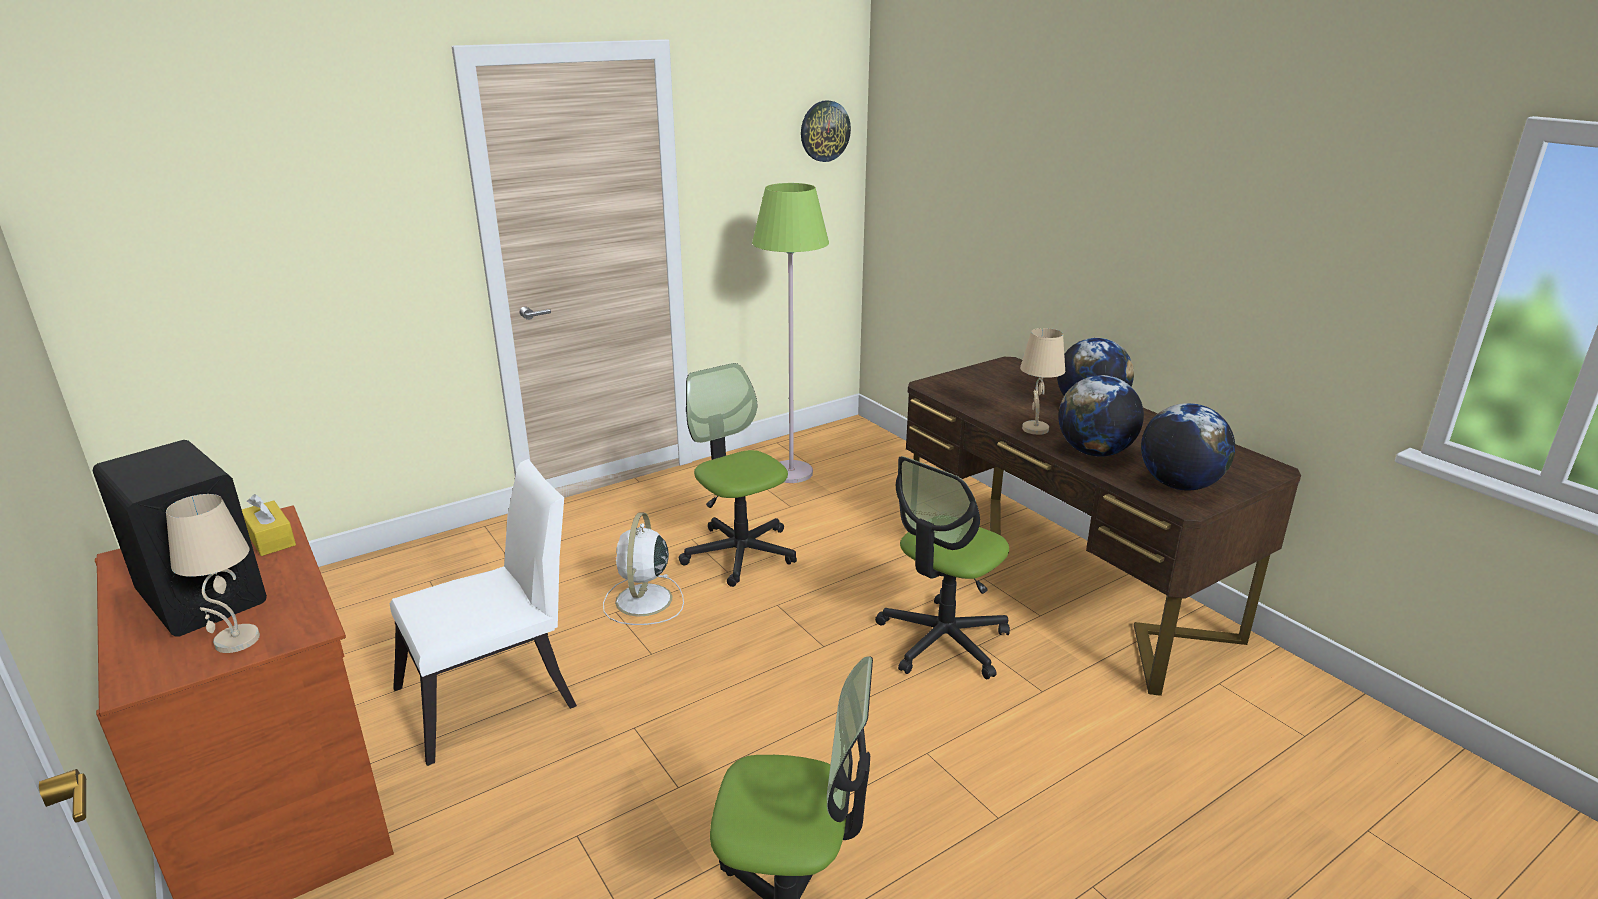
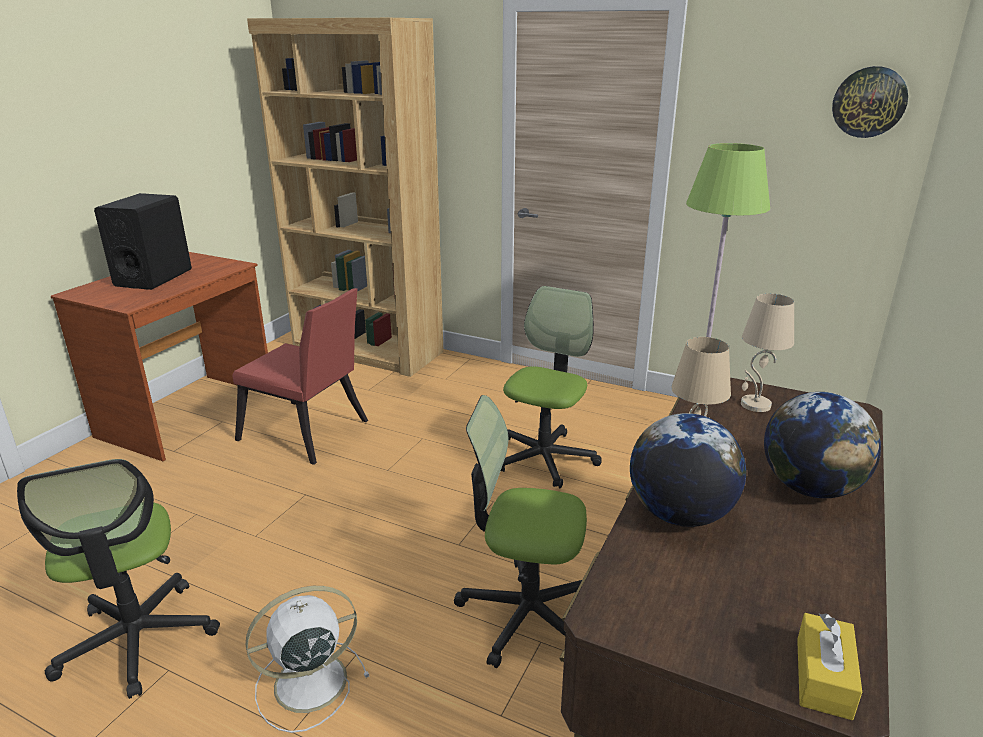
camera: 60 degrees right, 0 degrees up
(236, 641) = (114, 296): beige table lamp -> beige table lamp (755, 405)
(271, 538) = (217, 271): yellow tissue box -> yellow tissue box (823, 677)
(341, 590) = (367, 350): none -> brown bookcase
(497, 694) = (308, 434): white chair -> red chair
(643, 601) = (443, 443): white fan -> white fan (307, 683)
(1179, 485) = (663, 600): globe -> none

